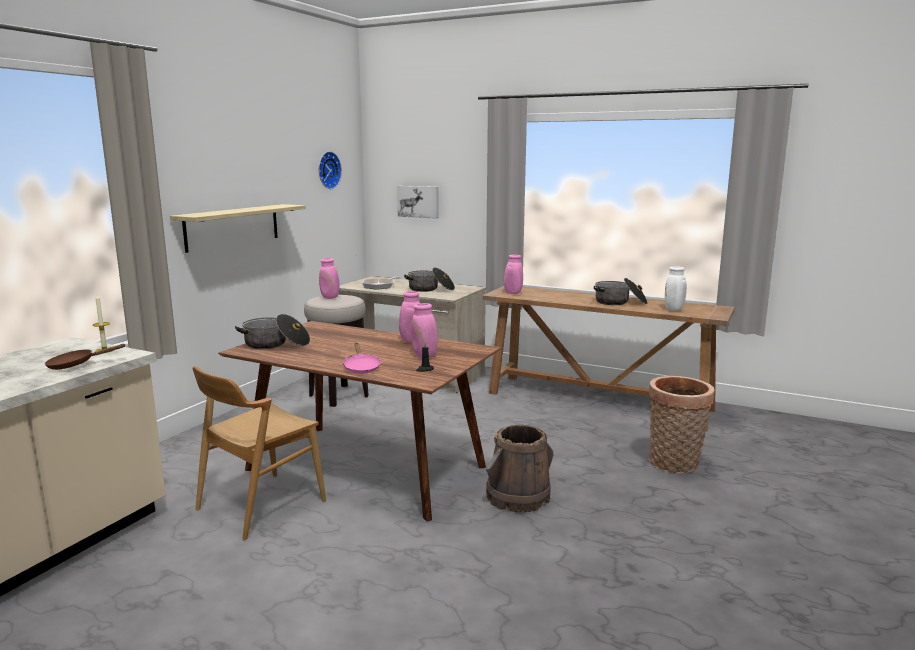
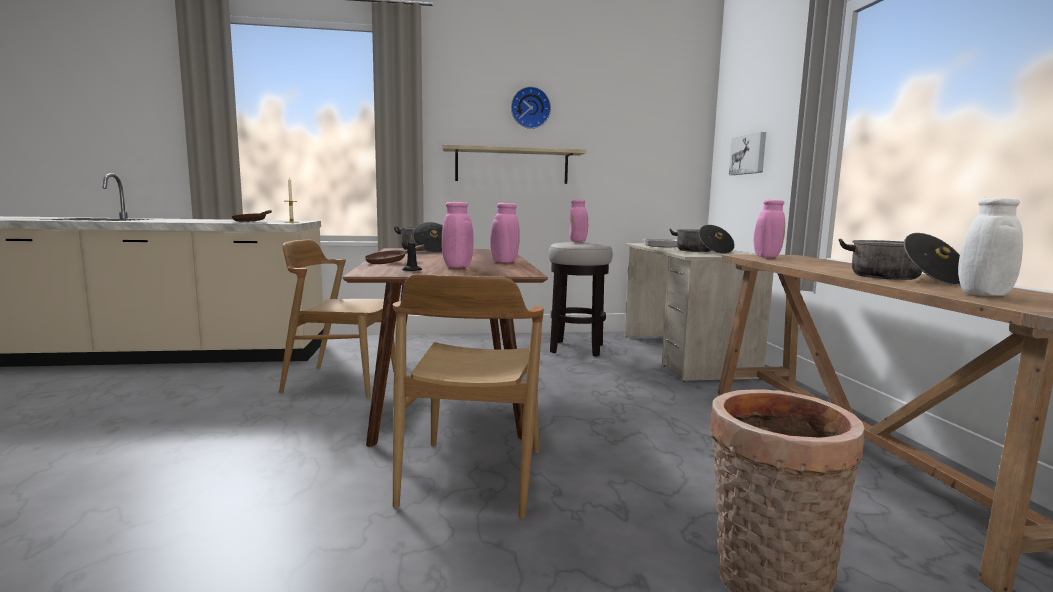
camera: 55 degrees right, 5 degrees down
(327, 170) = (651, 123): wall clock -> wall clock (530, 108)
(361, 367) = (389, 262): pink frying pan -> brown frying pan
(517, 497) = (472, 477): brown bucket -> brown chair

